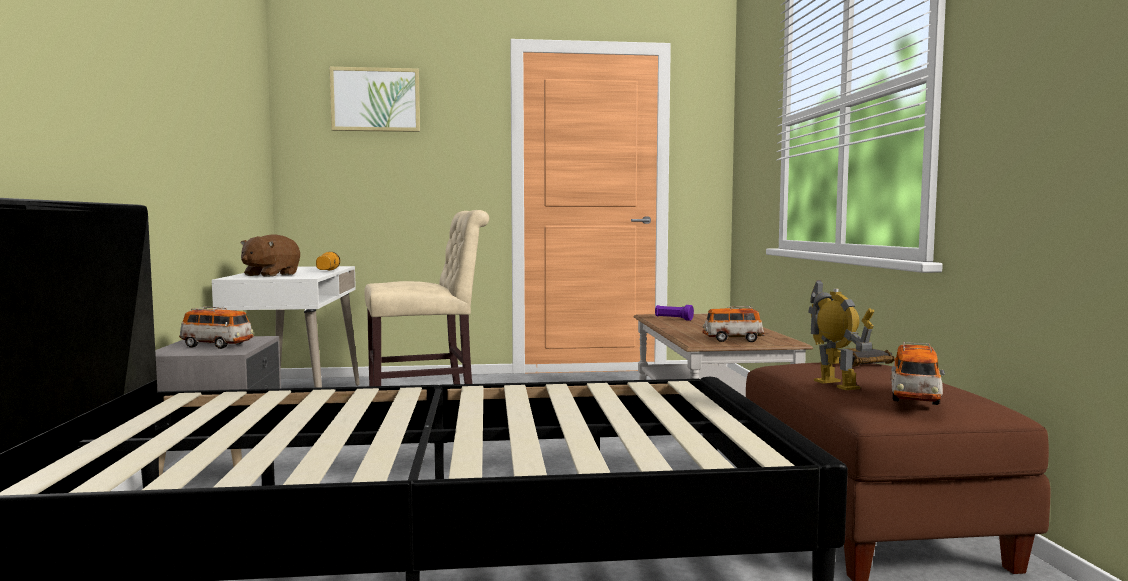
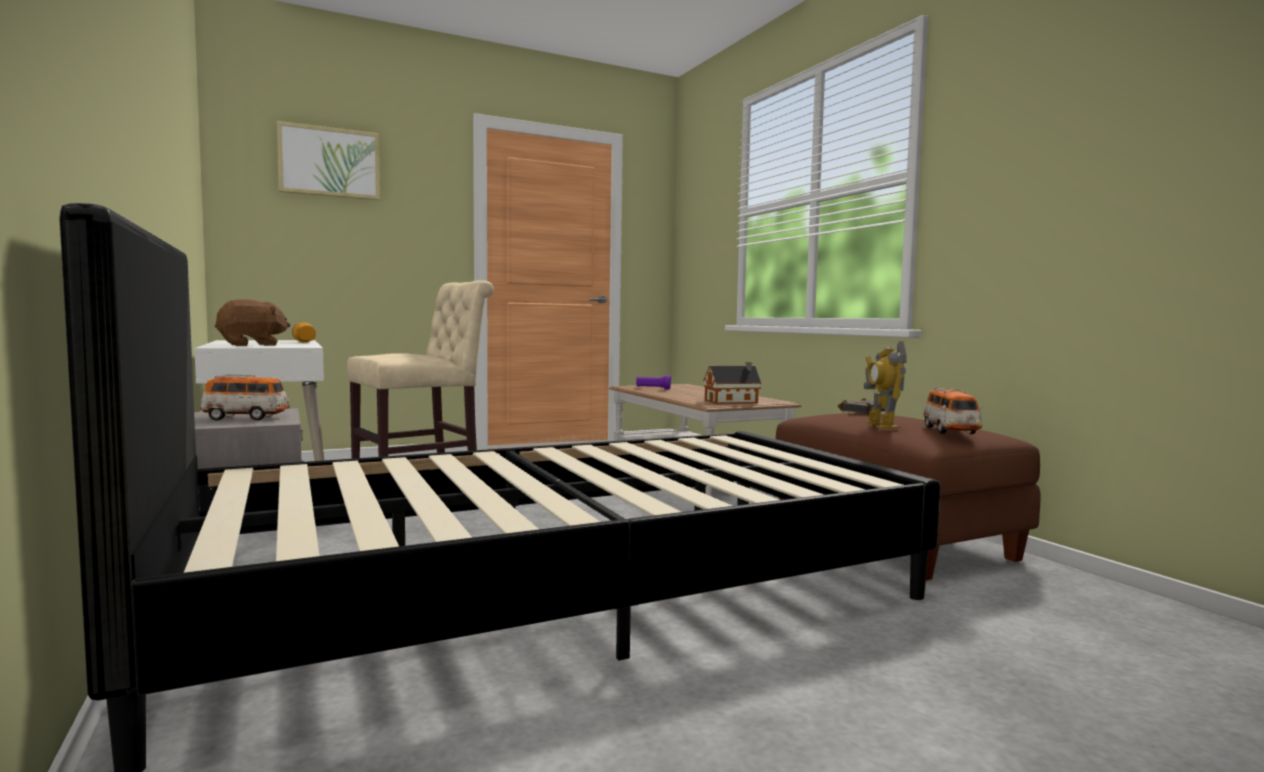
camera: 20 degrees left, 0 degrees up
(270, 275) = (252, 345): brown plush toy -> brown plush toy turned 135 degrees counterclockwise
(732, 340) = (733, 401): toy car -> toy house
(837, 384) = (881, 425): toy robot -> toy robot turned 150 degrees counterclockwise

